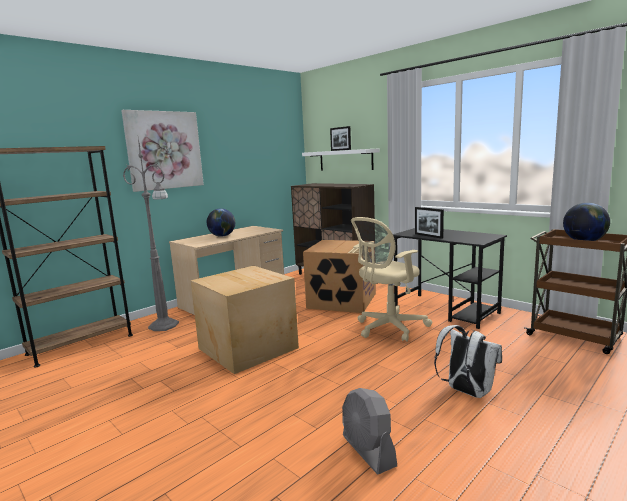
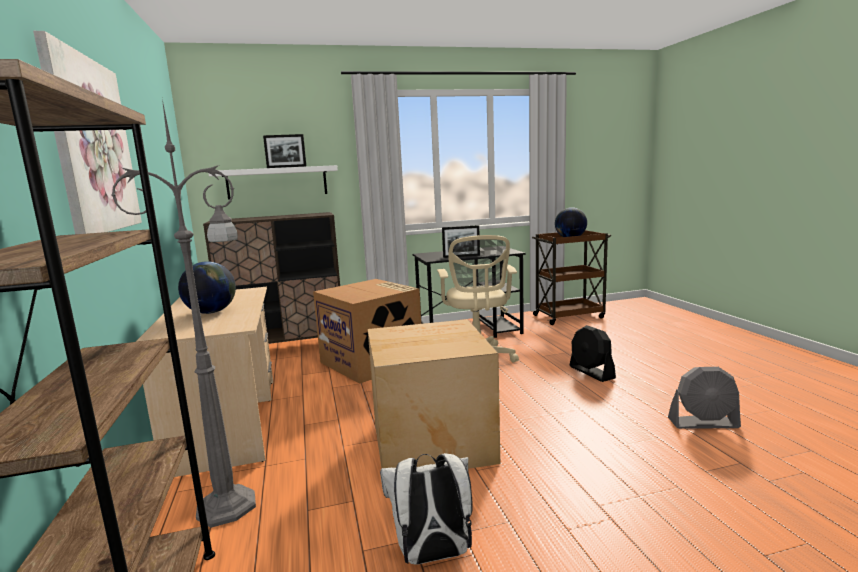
camera: 60 degrees left, 0 degrees up
(425, 376) = (591, 372): none -> black fan
(466, 392) = (627, 366): white backpack -> white backpack (432, 556)

